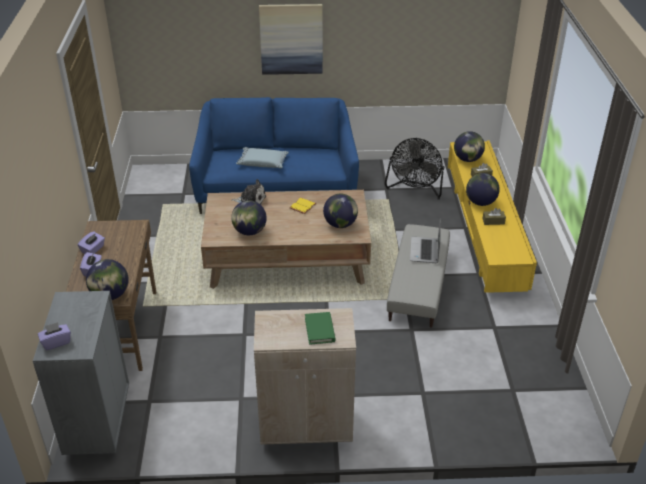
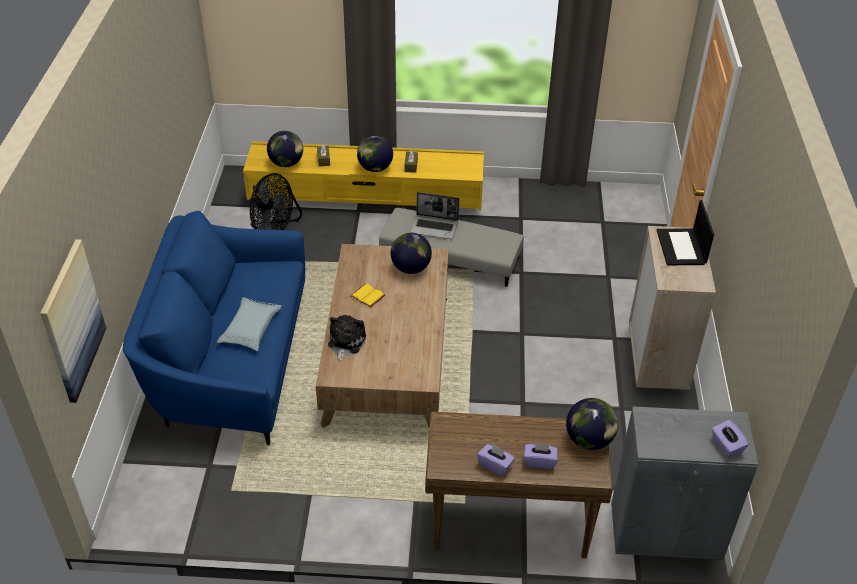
camera: 85 degrees left, 5 degrees up
(249, 232) = (413, 346): globe -> none
(291, 39) = (131, 188): picture -> picture (71, 321)
(320, 330) = (682, 248): green book -> laptop

